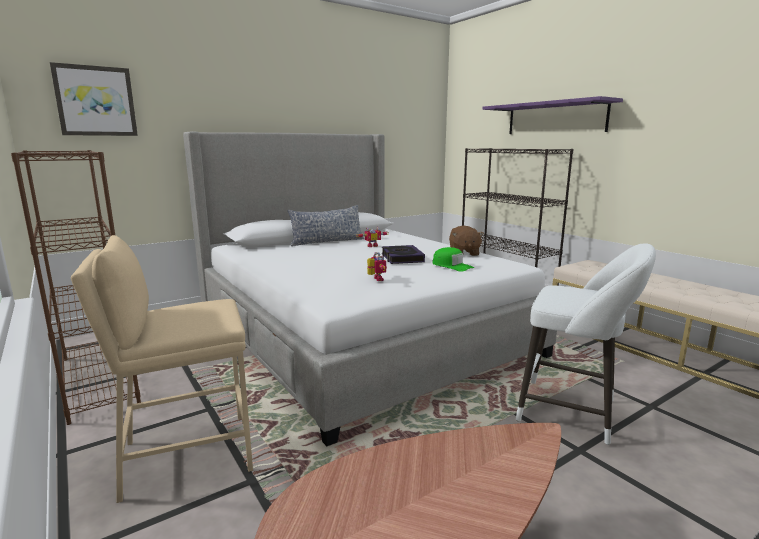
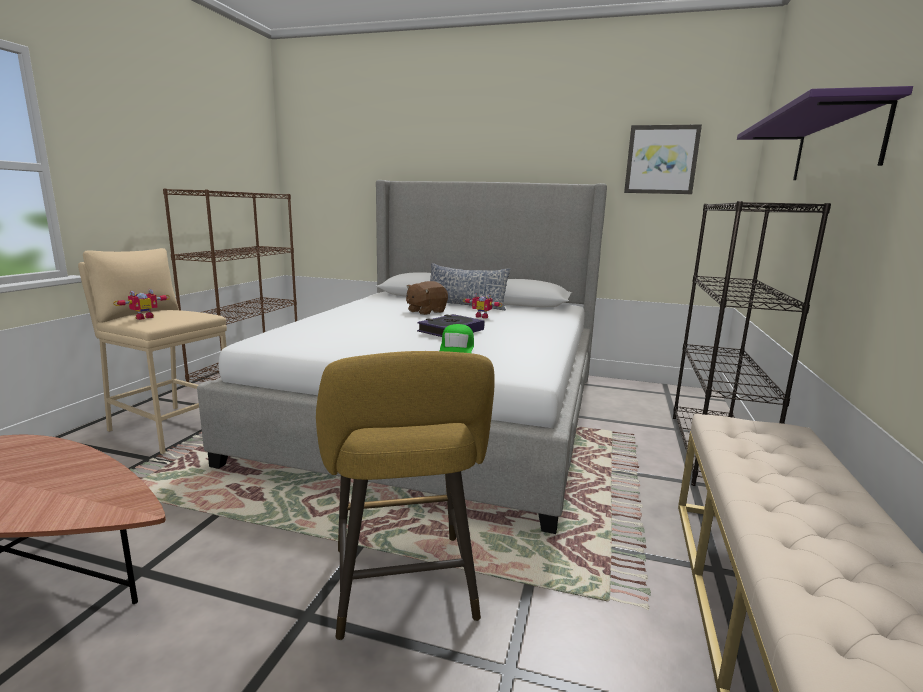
camera: 50 degrees right, 0 degrees up
(95, 101) = (327, 155): picture -> picture (661, 160)
(375, 279) = (347, 336): toy robot -> toy robot (143, 317)
(464, 253) = (533, 345): brown plush toy -> brown plush toy (426, 311)
(573, 412) = (404, 590): white stool -> yellow stool

